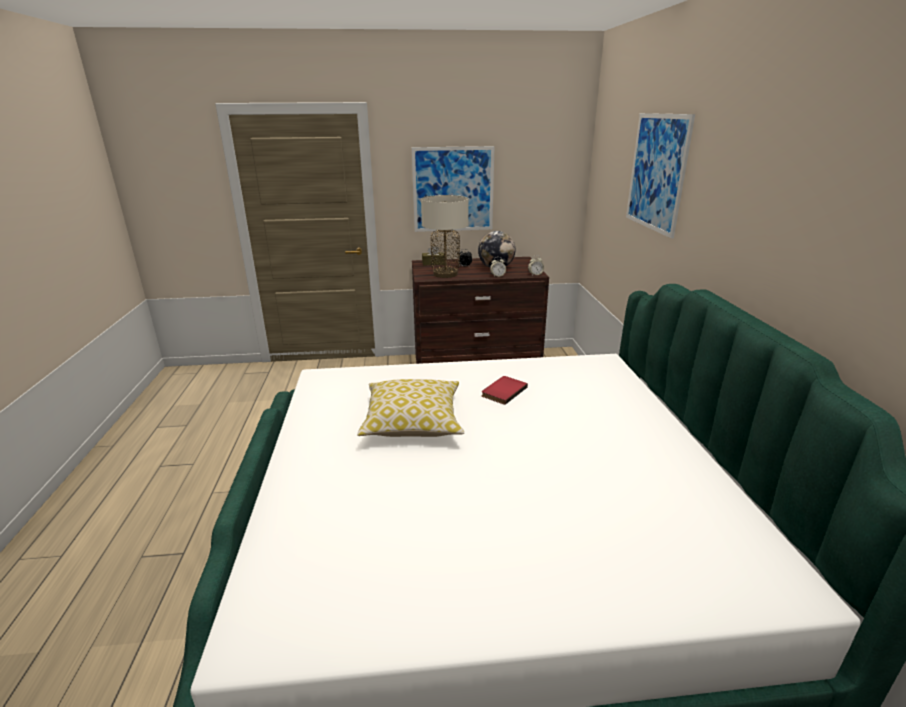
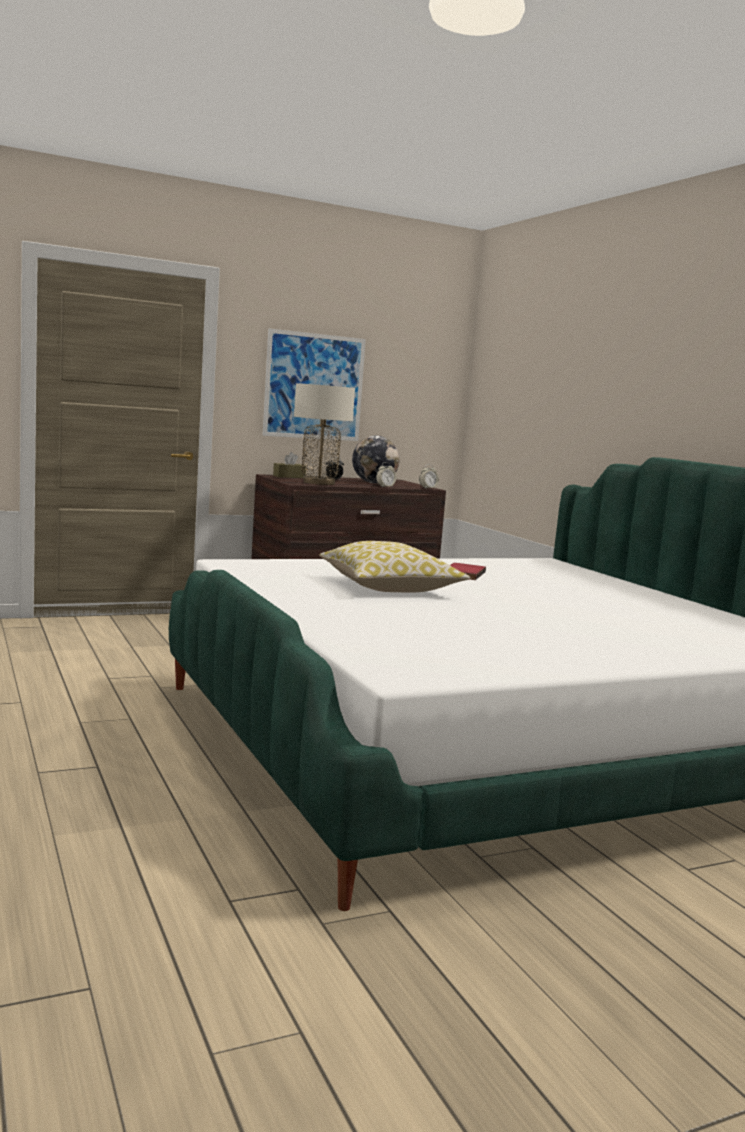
camera: 20 degrees left, 15 degrees down
(657, 172) = (577, 363): picture -> none

